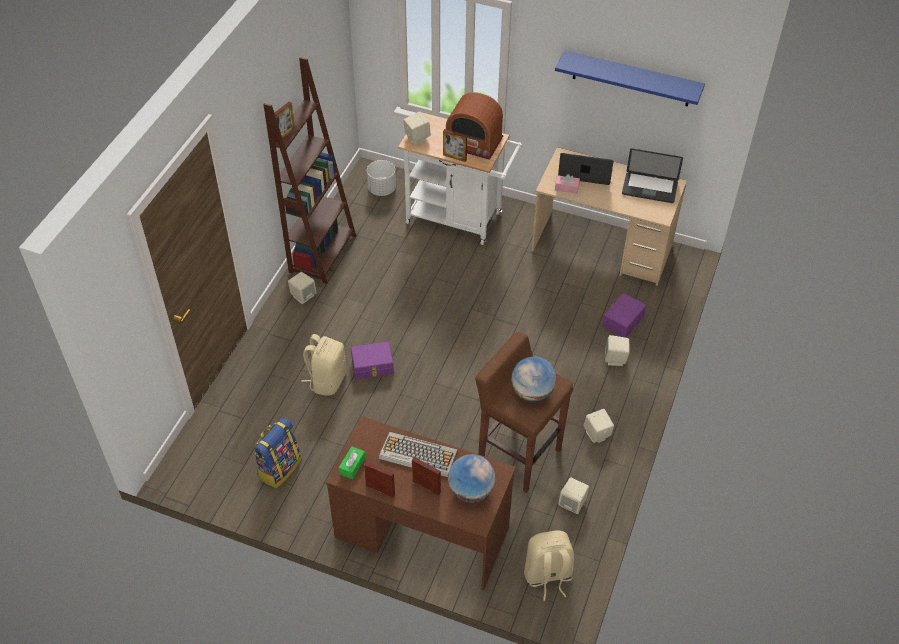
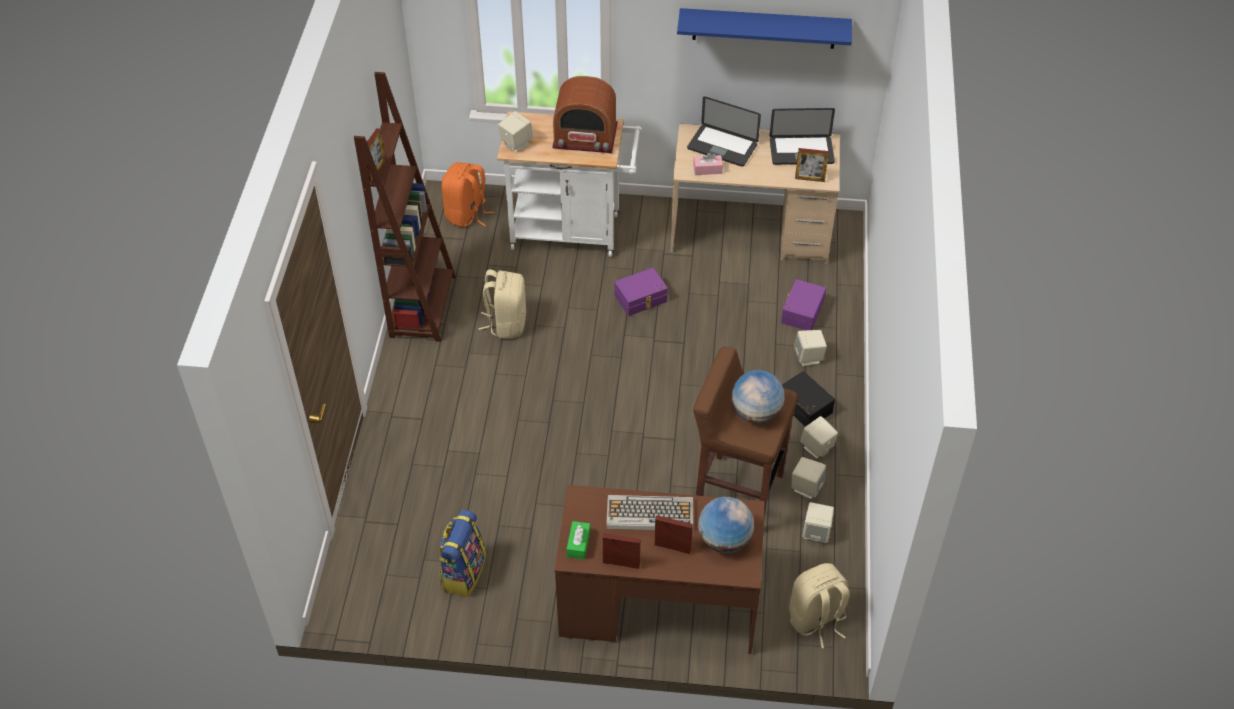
camera: 15 degrees left, 0 degrees up
(303, 296) = (417, 362): beige speaker -> beige speaker (806, 487)
(327, 380) = (483, 456): beige backpack -> beige backpack (506, 323)
(372, 366) = (532, 428): purple storage box -> purple storage box (641, 299)
(382, 189) = (467, 214): white planter -> orange backpack
(454, 157) = (569, 158): picture frame -> picture frame (809, 179)
(585, 172) = (722, 146): laptop -> laptop turned 150 degrees counterclockwise
(597, 398) = (803, 407): none -> black storage box

